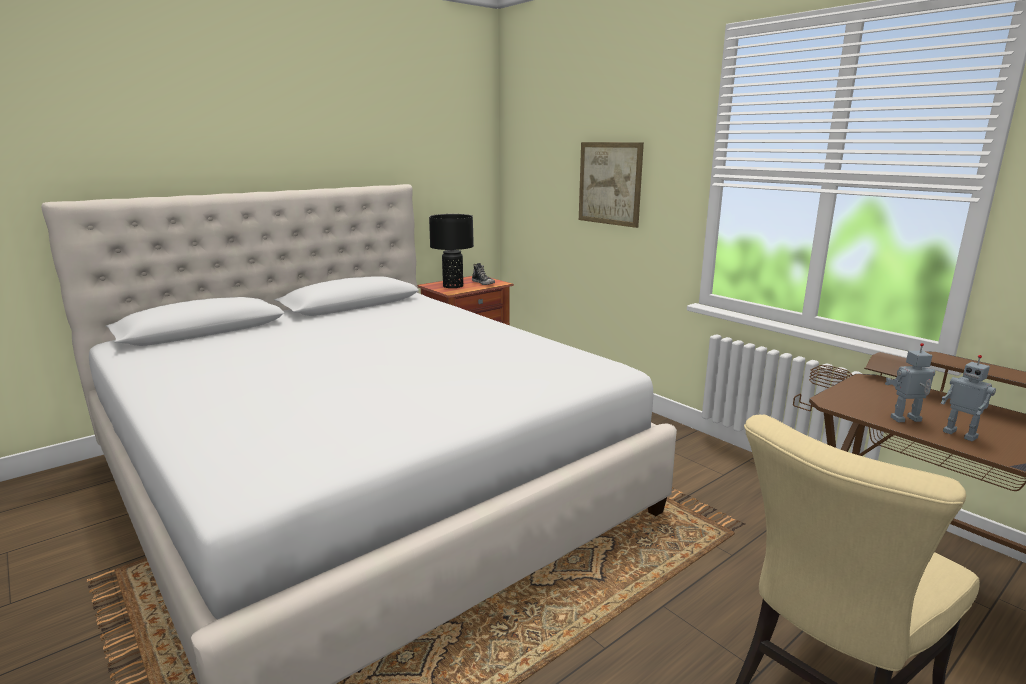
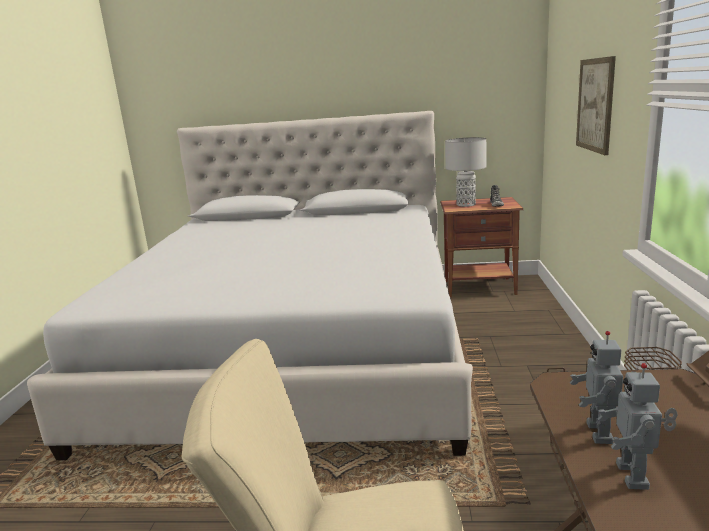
camera: 45 degrees right, 0 degrees up
(452, 286) = (465, 204): black table lamp -> white table lamp
(906, 420) = (601, 433): toy robot -> toy robot turned 120 degrees counterclockwise

